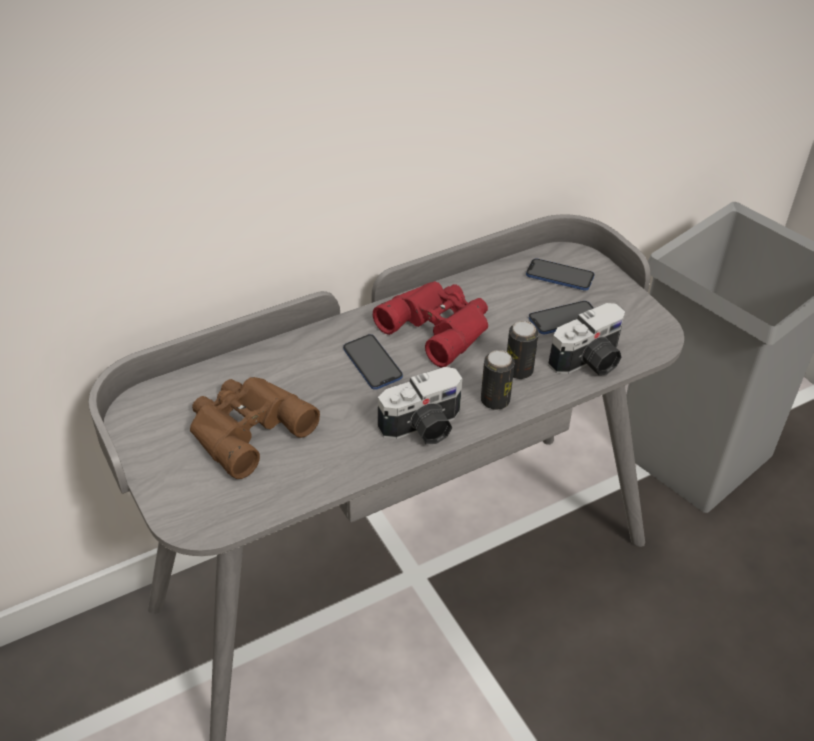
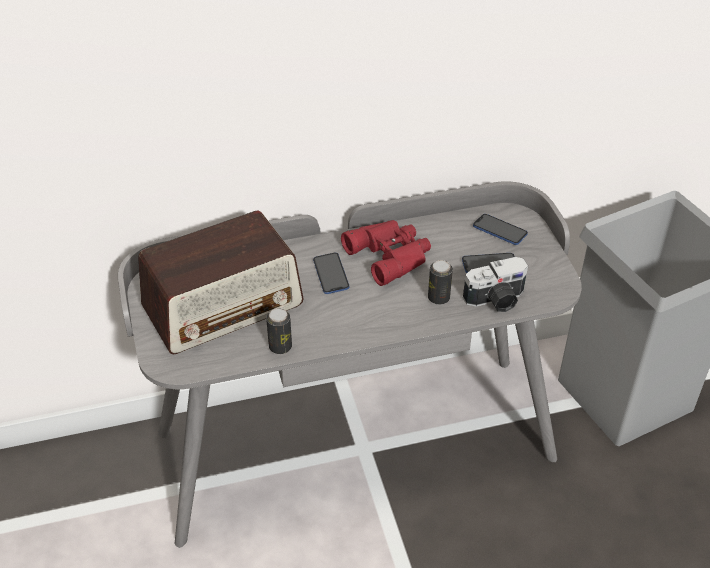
camera: 15 degrees right, 0 degrees up
(245, 428) = (224, 306): brown binoculars -> radio
(424, 428) = (351, 328): camera -> none
(495, 400) = (412, 317): can -> can (280, 346)

